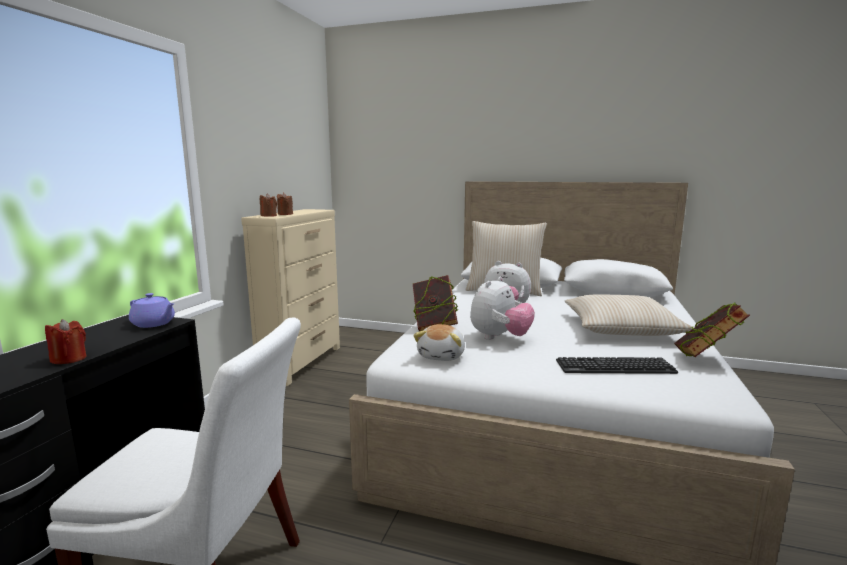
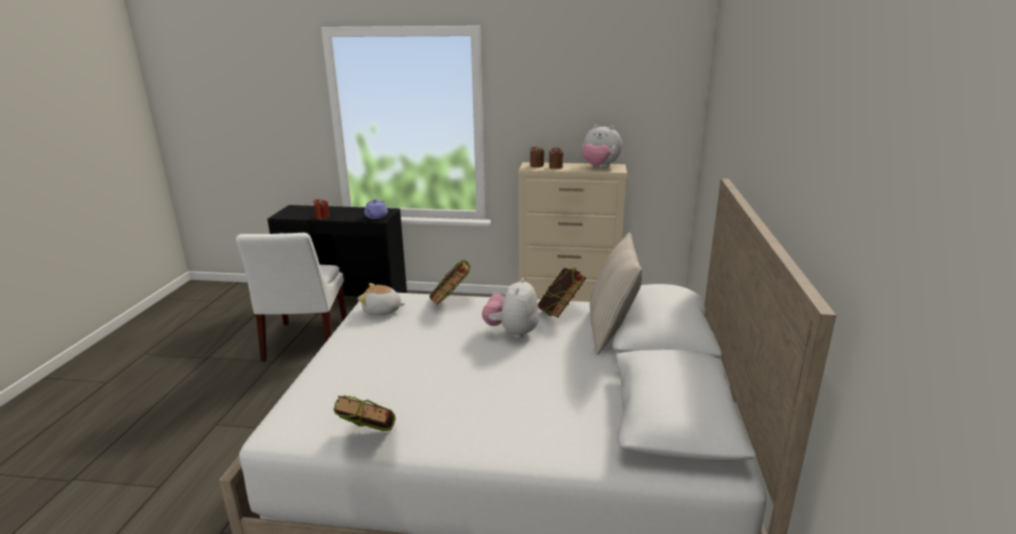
camera: 80 degrees right, 10 degrees up
(472, 298) = (560, 313): none -> book
(499, 338) = (426, 331): plush toy -> plush toy (599, 167)
(614, 367) = (352, 383): keyboard -> none
(621, 328) = (468, 400): beige pillow -> none

